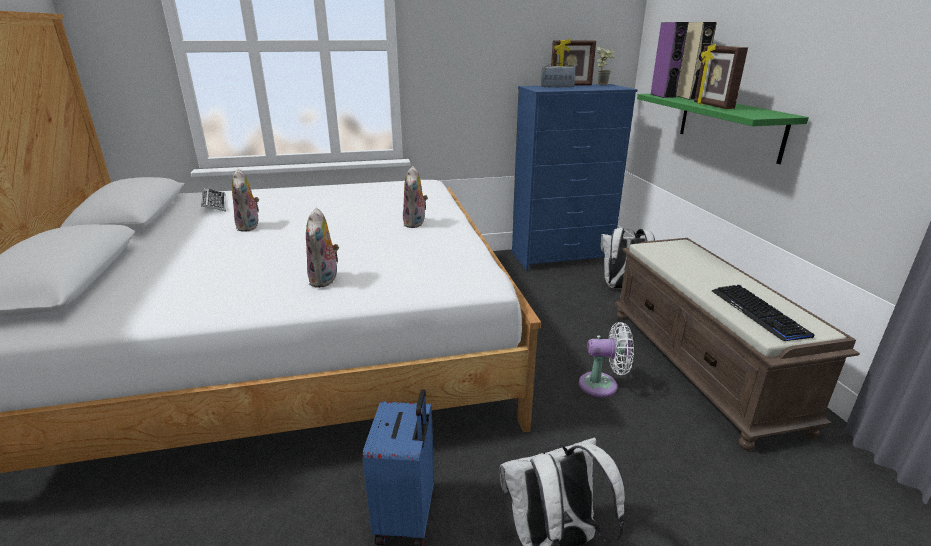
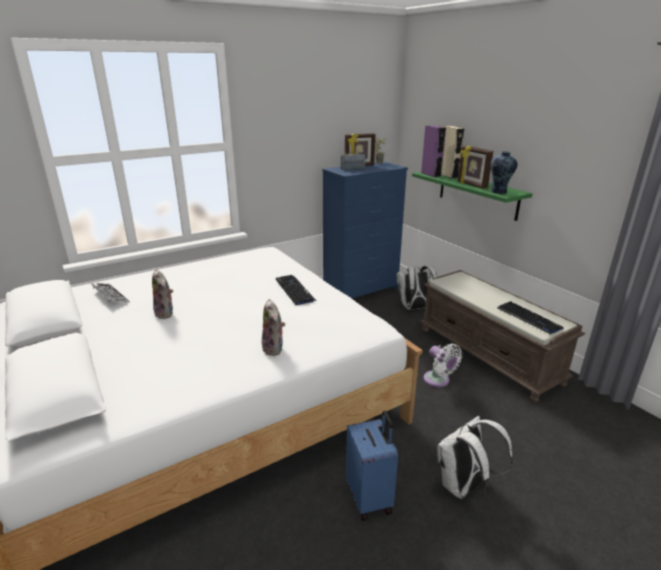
camera: 20 degrees left, 0 degrees up
(415, 223) = (294, 290): plush toy -> keyboard
(602, 385) = (438, 381): white fan -> white fan turned 75 degrees clockwise
(748, 113) = (499, 192): none -> vase

